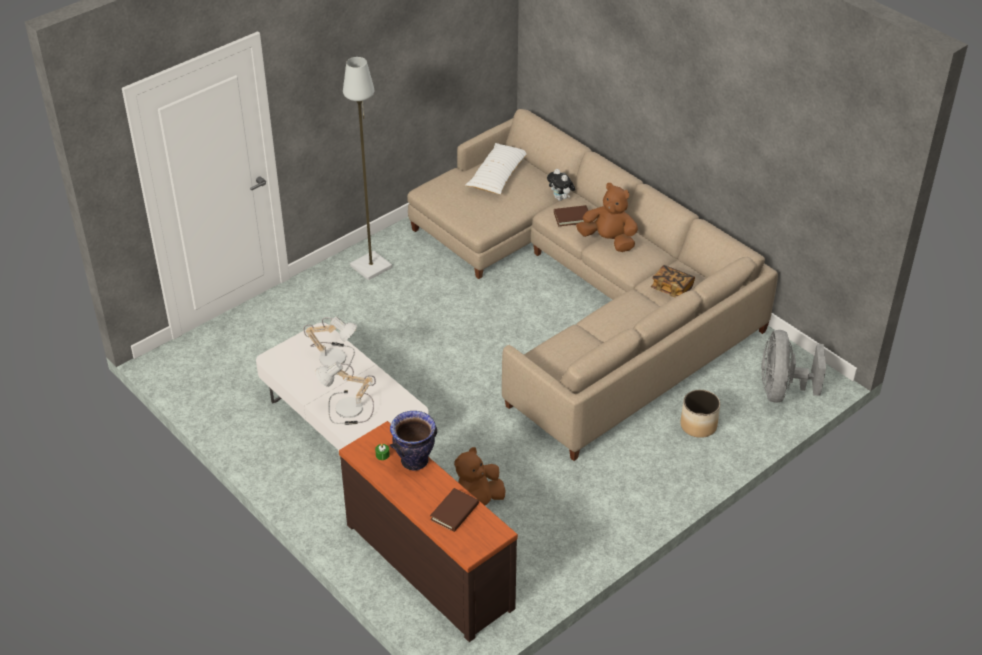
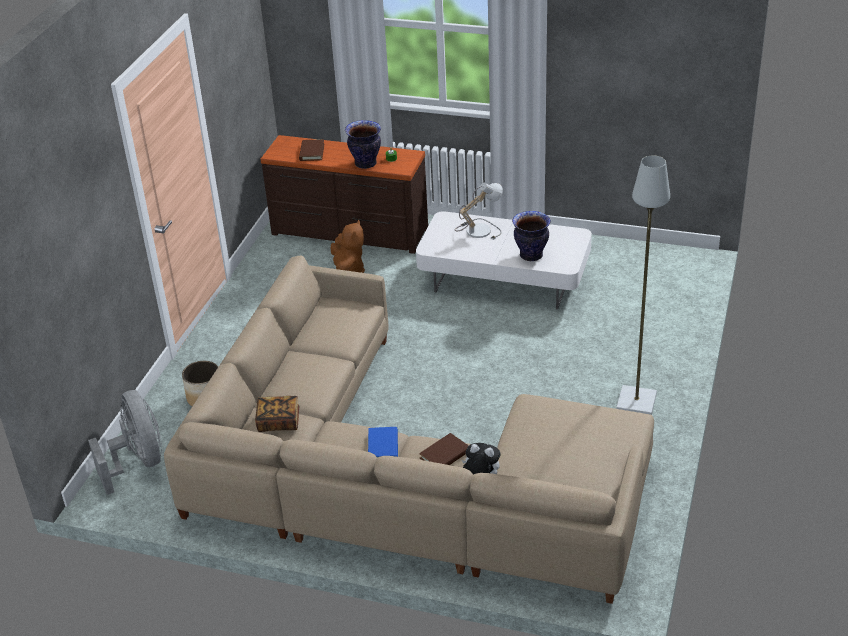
camera: 150 degrees right, 5 degrees down
(335, 357) = (531, 255): table lamp -> vase
(497, 175) = (576, 469): white pillow -> none
(608, 240) = (383, 446): brown plush toy -> blue book

